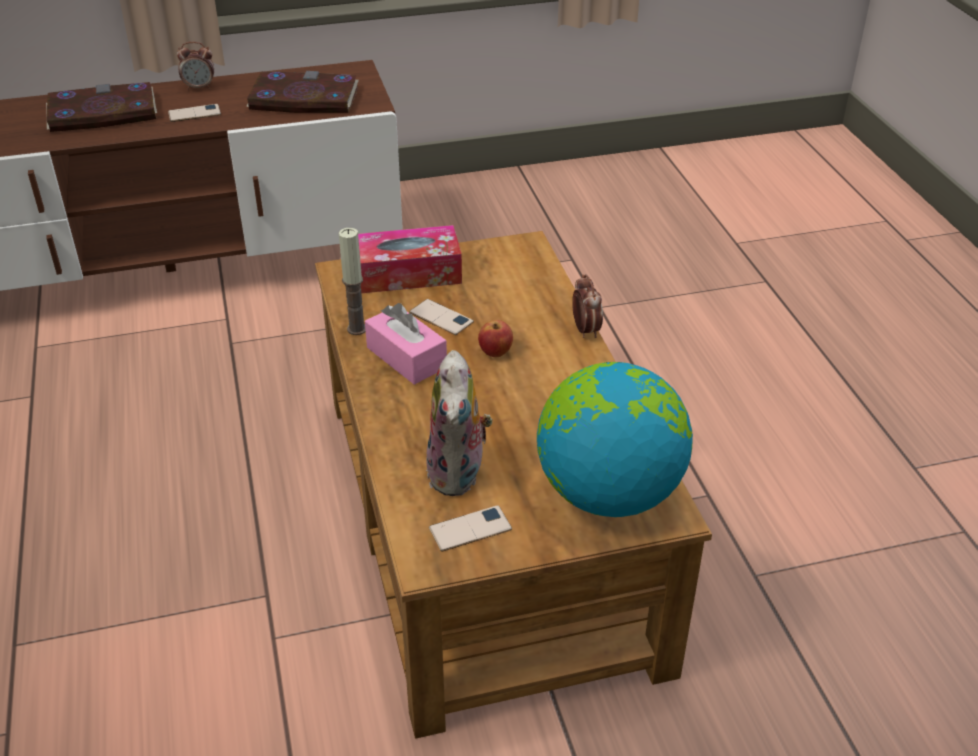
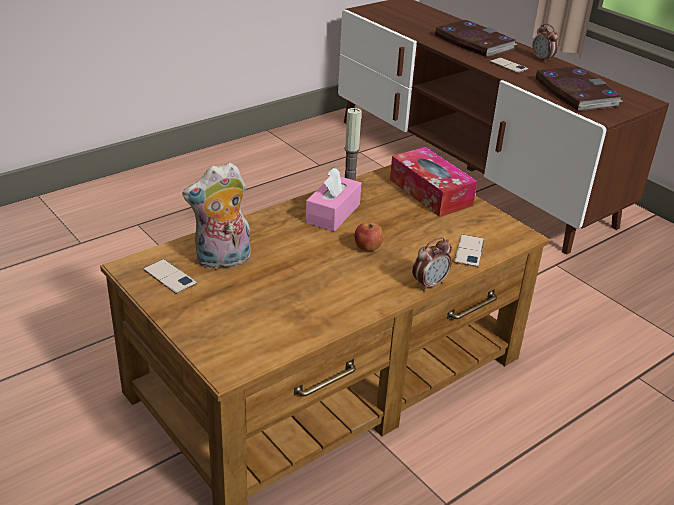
camera: 65 degrees right, 5 degrees down
(441, 317) = (390, 217): phone -> phone (469, 251)
(608, 493) = (236, 331): globe -> none

